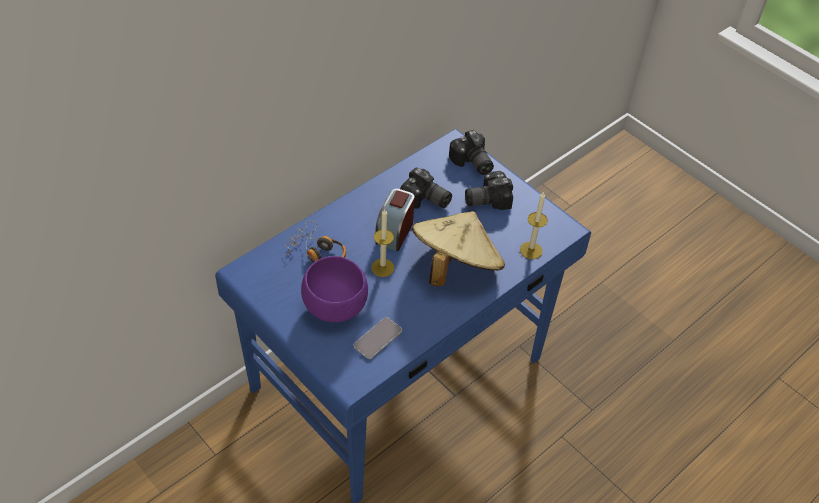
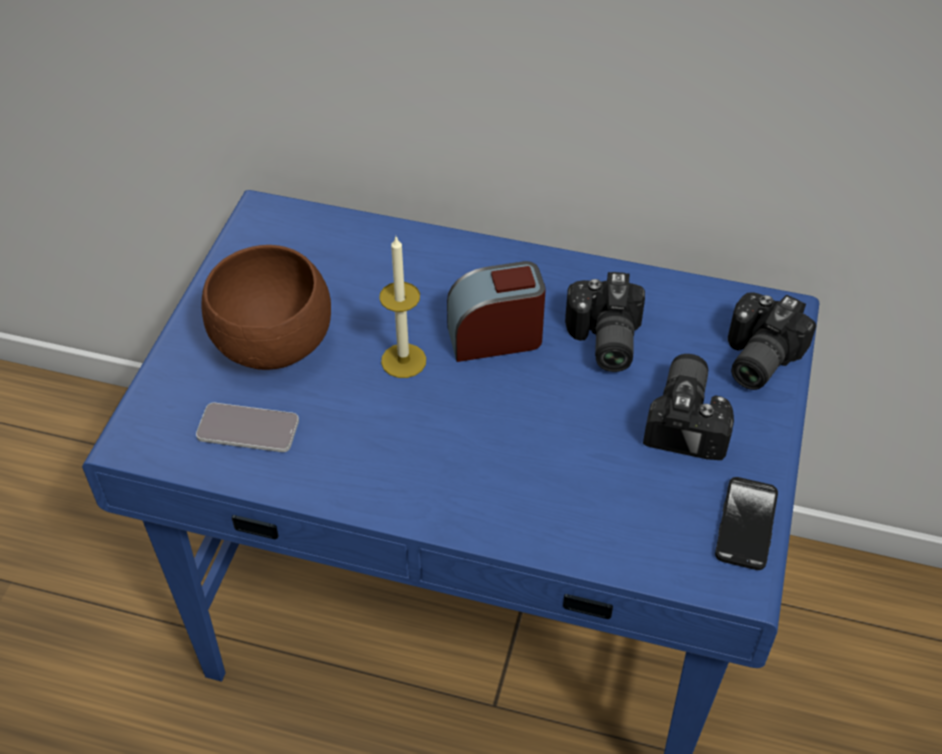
camera: 60 degrees right, 0 degrees up
(317, 252) = (370, 269): headphones -> none
(337, 307) = (276, 347): purple bowl -> brown bowl
(455, 266) = (489, 452): beige hat -> none
(486, 199) = (690, 419): camera -> camera turned 60 degrees clockwise
(531, 250) = (628, 547): candle -> none
(545, 212) = (746, 524): none -> phone

